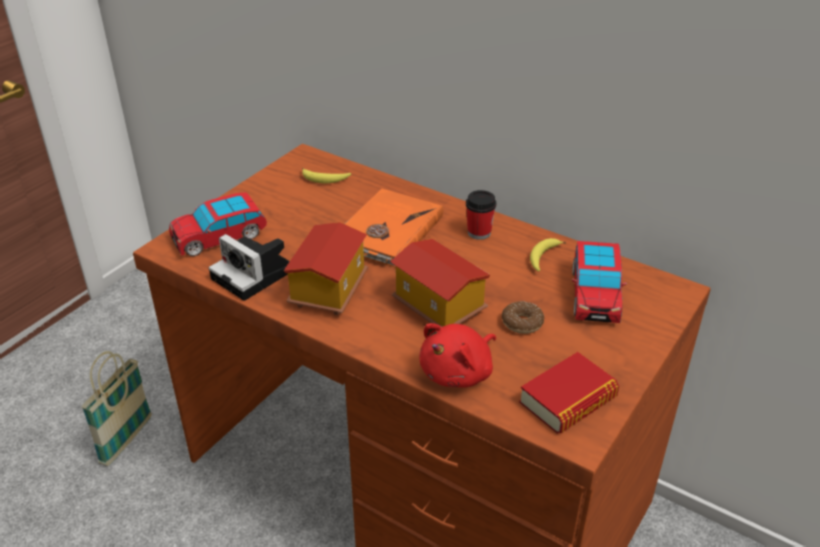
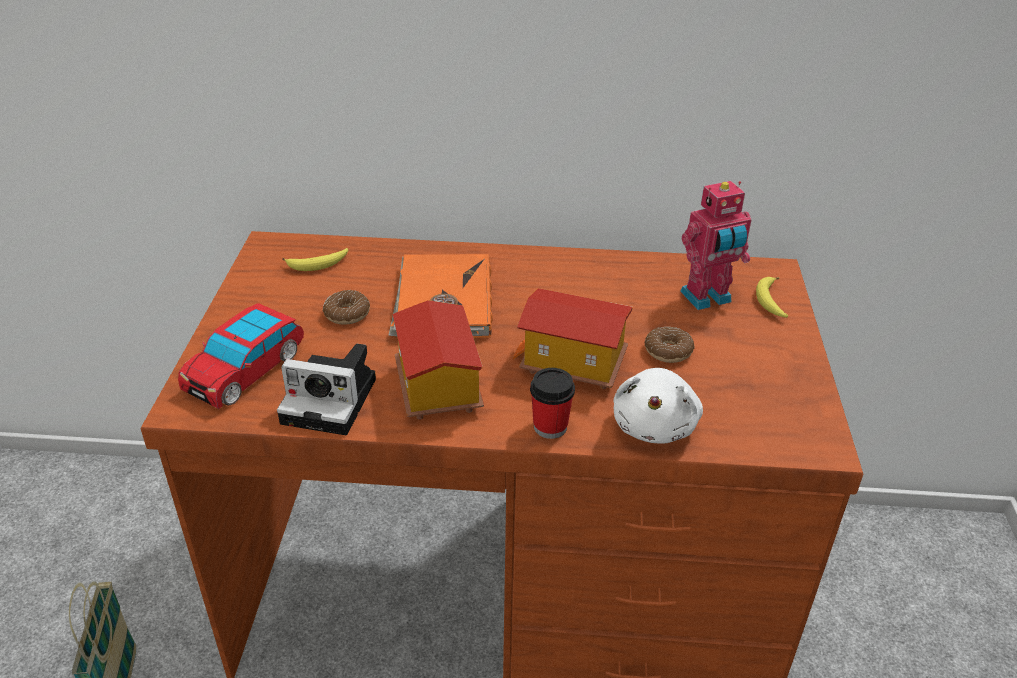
camera: 30 degrees left, 0 degrees up
(314, 220) = (347, 314): none -> donut
(459, 372) = (655, 425): red plush toy -> white plush toy
(479, 233) = (542, 272): cup -> cup (550, 427)
(543, 258) = (628, 278): banana -> banana (770, 301)
(568, 400) = (778, 412): book -> none
(595, 294) = (707, 298): toy car -> toy robot

